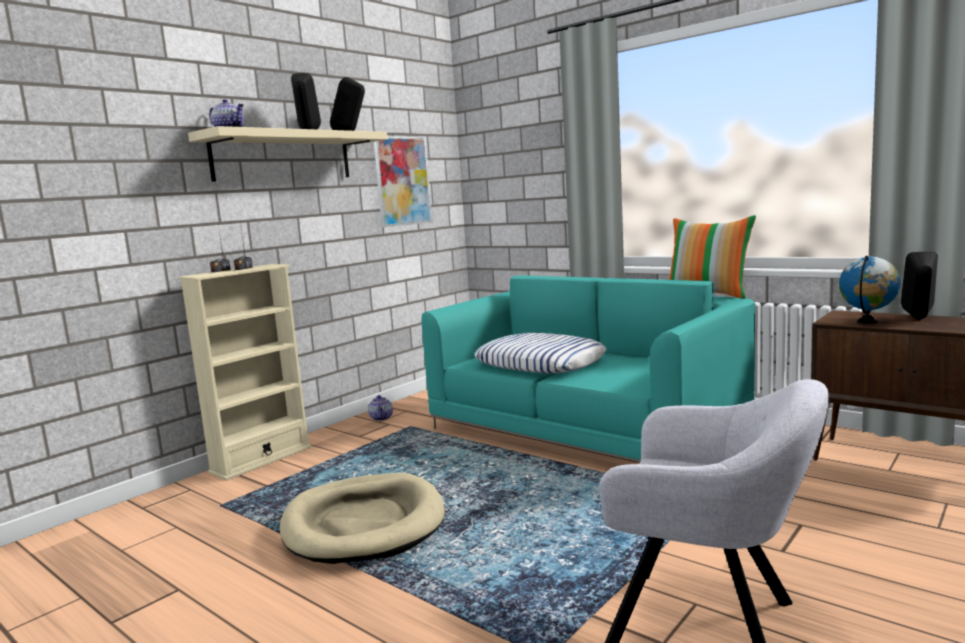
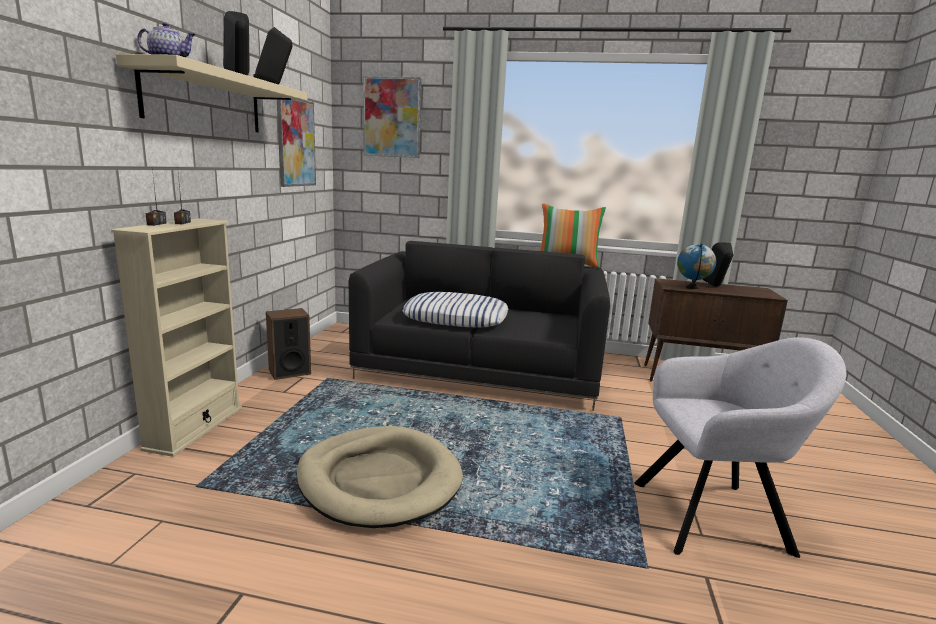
camera: 30 degrees left, 5 degrees up
(382, 418) = (289, 372): teapot -> speaker
(511, 139) = (392, 117): none -> picture
(587, 427) = (481, 368): turquoise sofa -> black sofa

